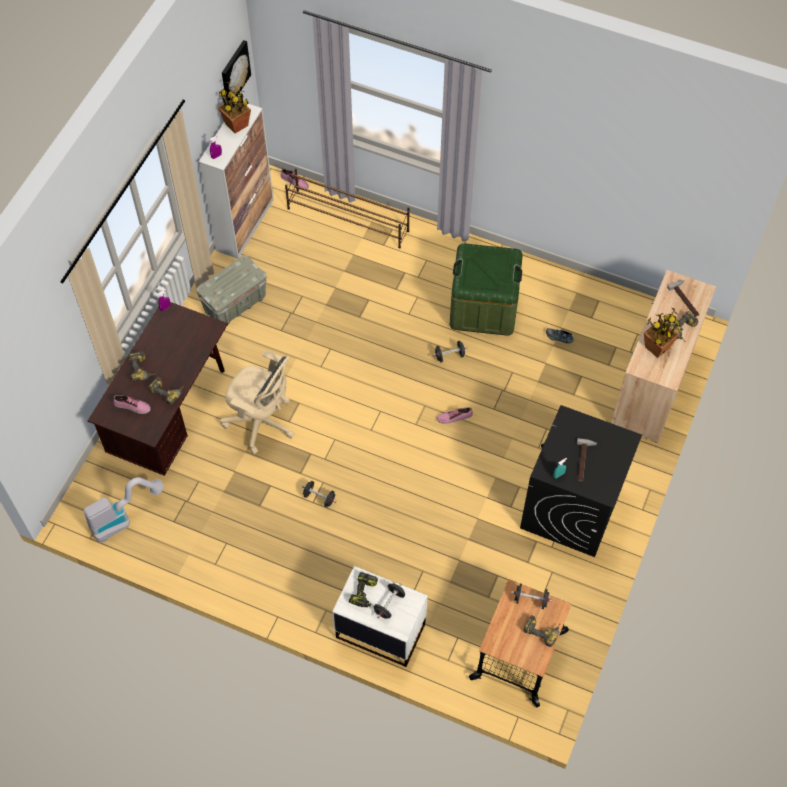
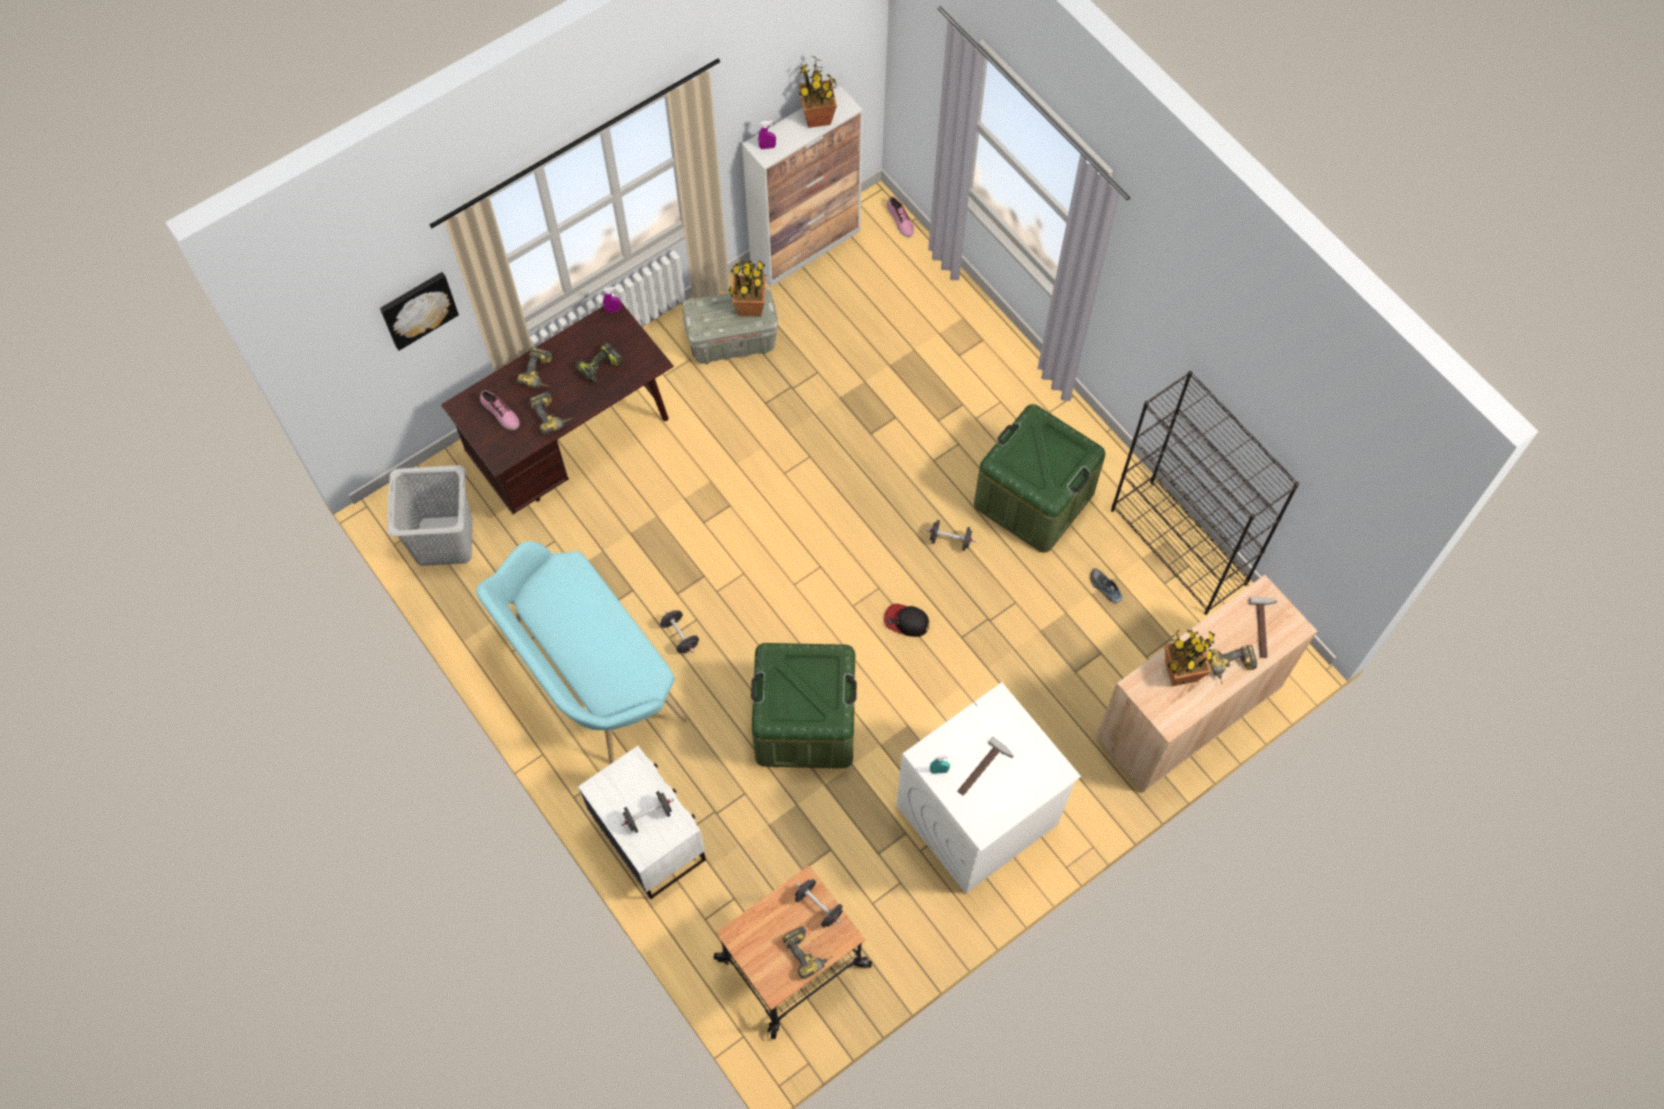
camera: 30 degrees right, 5 degrees up
(123, 518) = (444, 540): vacuum cleaner -> grey laundry basket
(234, 73) = (842, 48): picture -> picture (418, 309)
(242, 272) = (749, 307): none -> potted plant
(262, 423) = (671, 508): beige office chair -> none
(276, 553) = (589, 677): none -> turquoise bench
(348, 220) = (935, 301): brown shoe rack -> none
(364, 593) = (627, 785): power drill -> power drill (600, 367)
(432, 508) = (805, 722): none -> green storage box
(454, 417) = (906, 621): shoe -> cap
(571, 508) = (976, 816): black washing machine -> white washing machine
(586, 293) = (1179, 547): none -> black bookcase

